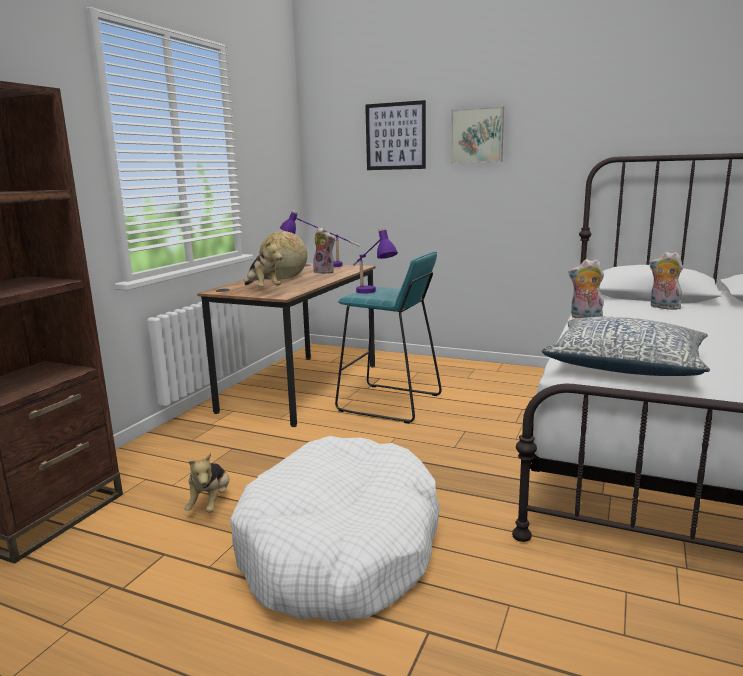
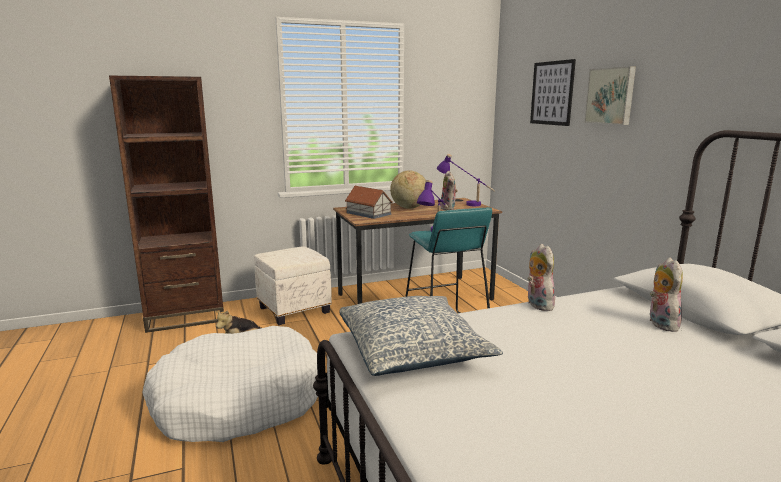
camera: 45 degrees right, 0 degrees up
(194, 447) = (293, 310): none -> white ottoman
(262, 289) = (368, 213): plush toy -> toy house

